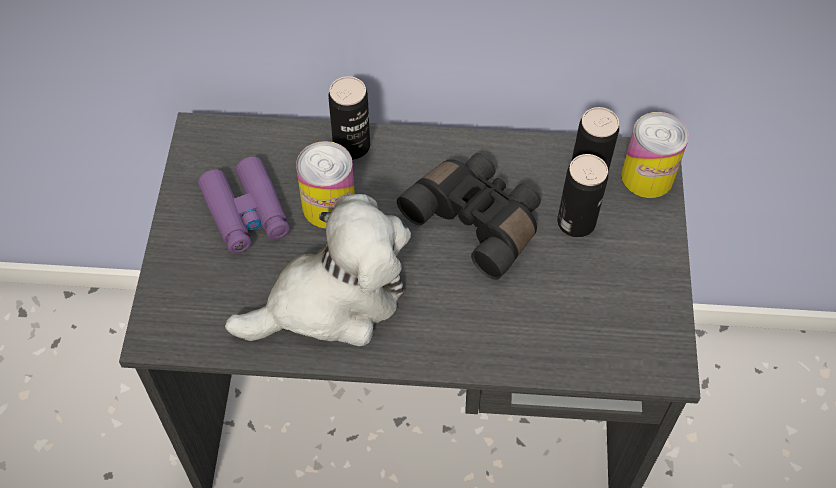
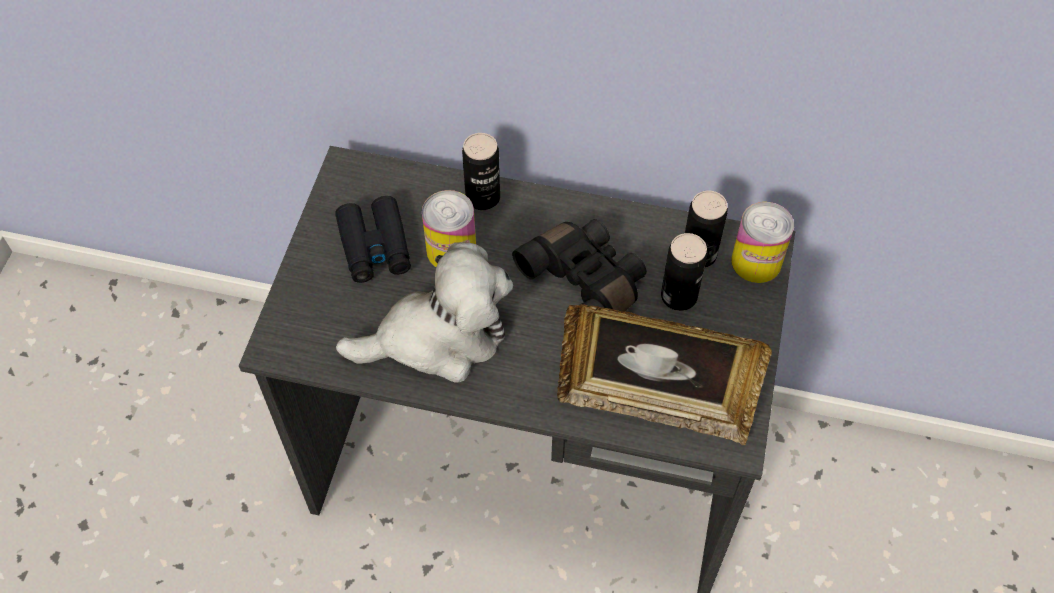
camera: 10 degrees right, 0 degrees up
(246, 213) = (375, 247): purple binoculars -> black binoculars
(573, 340) = (653, 405): none -> picture frame

